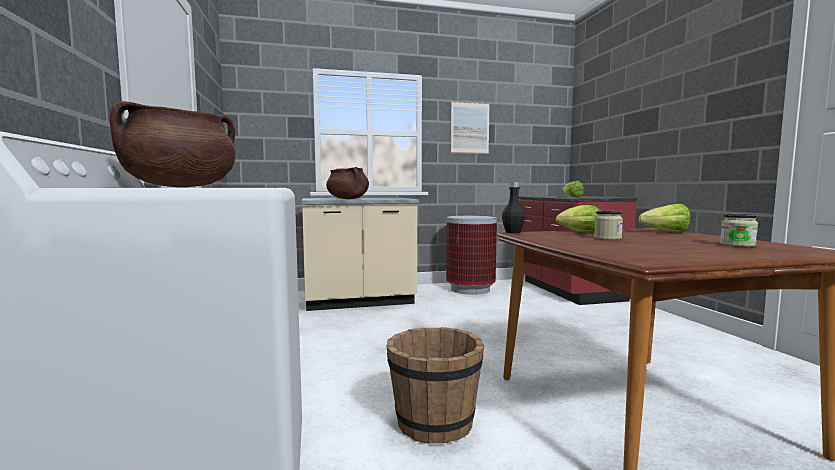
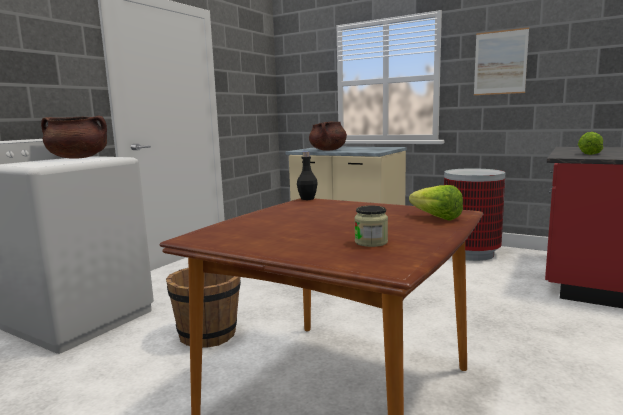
camera: 45 degrees right, 5 degrees up
(578, 232) = (356, 205): lettuce -> none
(607, 238) = (326, 215): jar -> none

